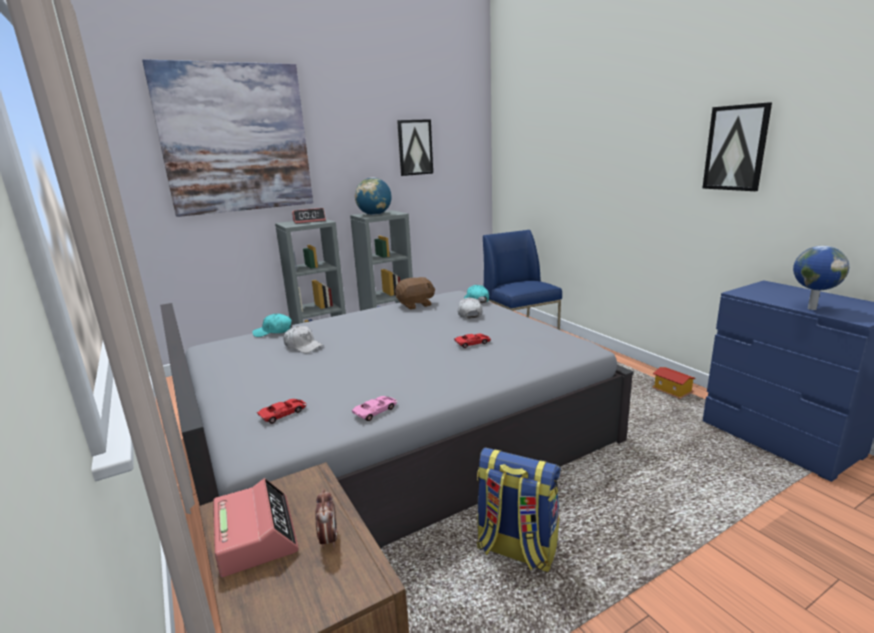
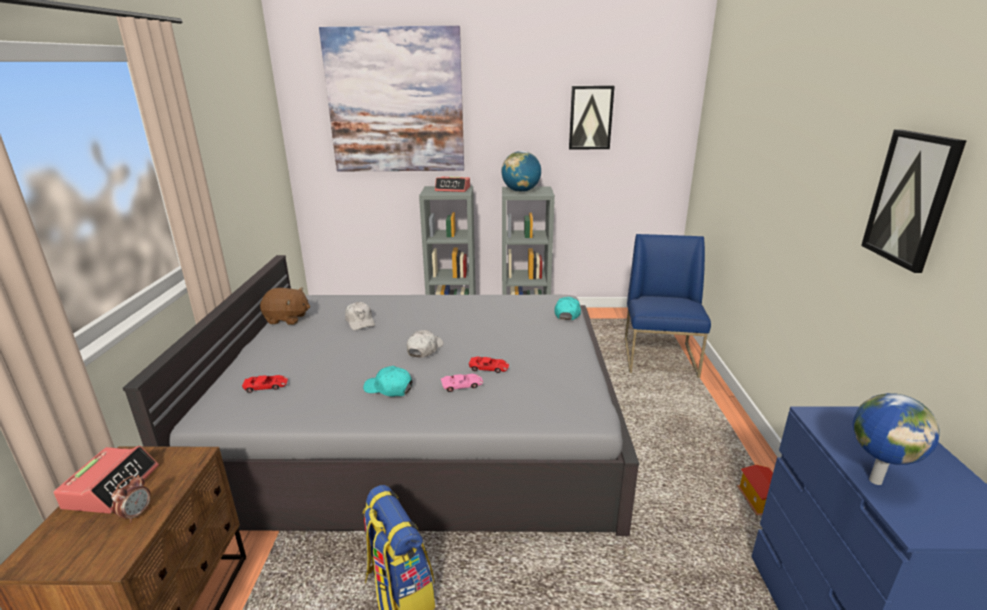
camera: 30 degrees right, 5 degrees up
(273, 332) = (359, 299): turquoise cap -> turquoise cap (389, 388)
(376, 411) = (323, 411): pink toy car -> pink toy car (462, 385)
(415, 305) = (504, 303): brown plush toy -> brown plush toy (287, 319)
(469, 314) = (536, 330): white cap -> white cap (424, 349)

